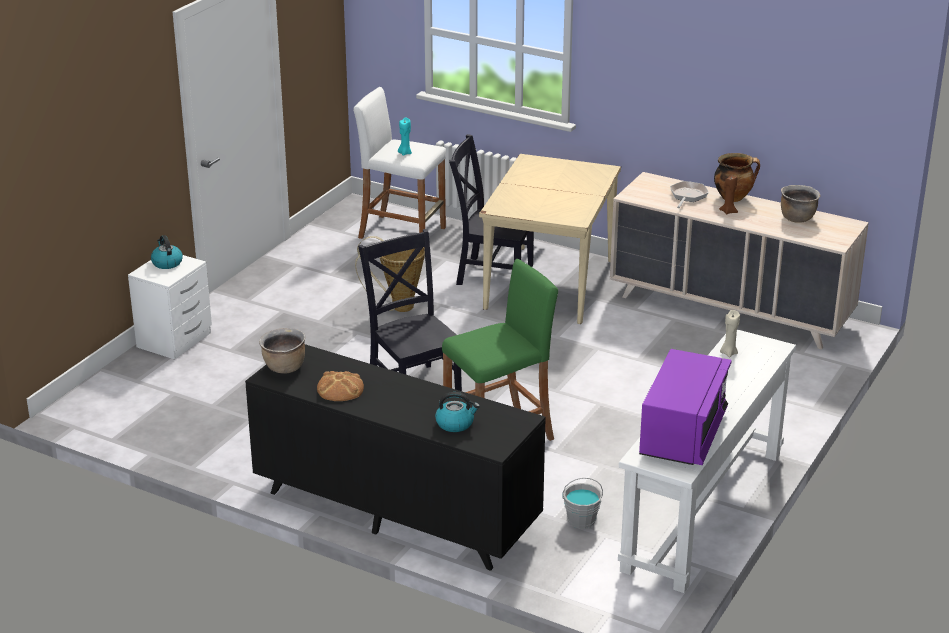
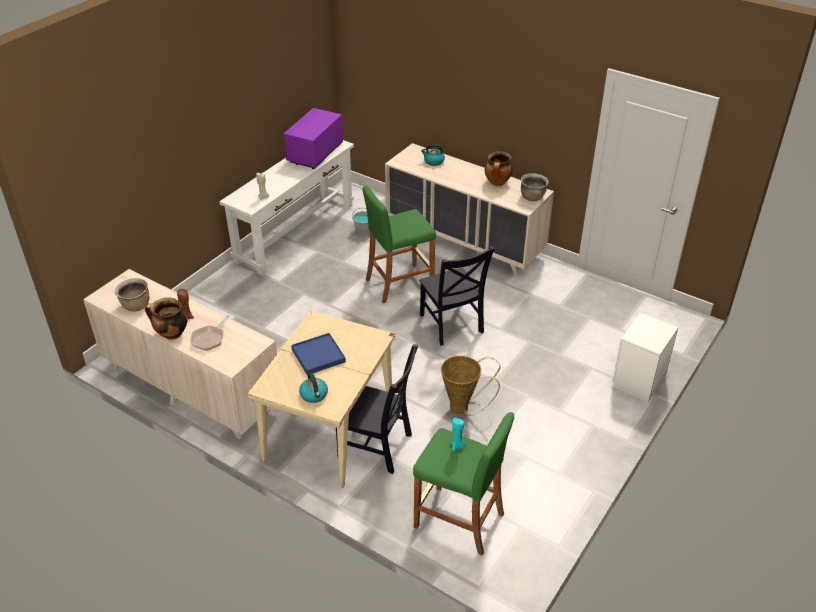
camera: 175 degrees left, 10 degrees up
(167, 263) = (652, 337): kettle -> kettle (314, 395)
(340, 389) = (497, 183): bread -> cooking pot
(395, 511) = (464, 241): black dresser -> beige dresser
(402, 233) = (458, 520): white stool -> green stool
(560, 192) = (318, 356): none -> blue tray

